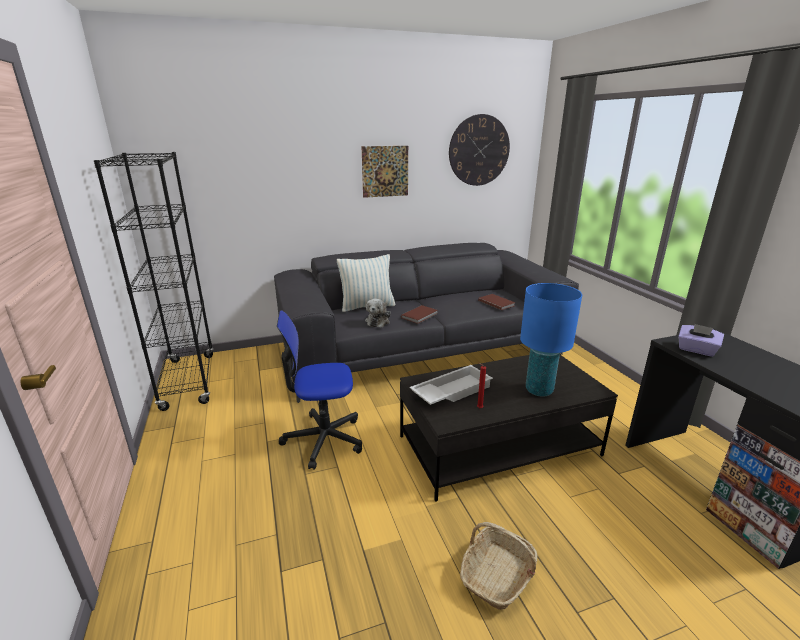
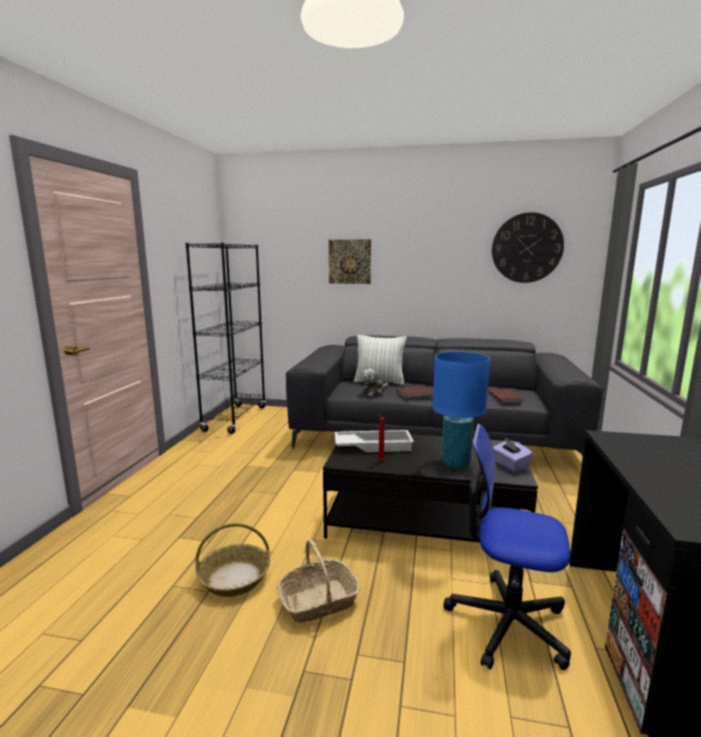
camera: 30 degrees right, 10 degrees down
(323, 439) = (285, 474): office chair -> office chair (507, 623)
(385, 171) = (425, 265): picture -> picture (349, 261)
(396, 591) = (235, 577): none -> basket
(696, 350) = (627, 446): purple tissue box -> purple tissue box (510, 465)

